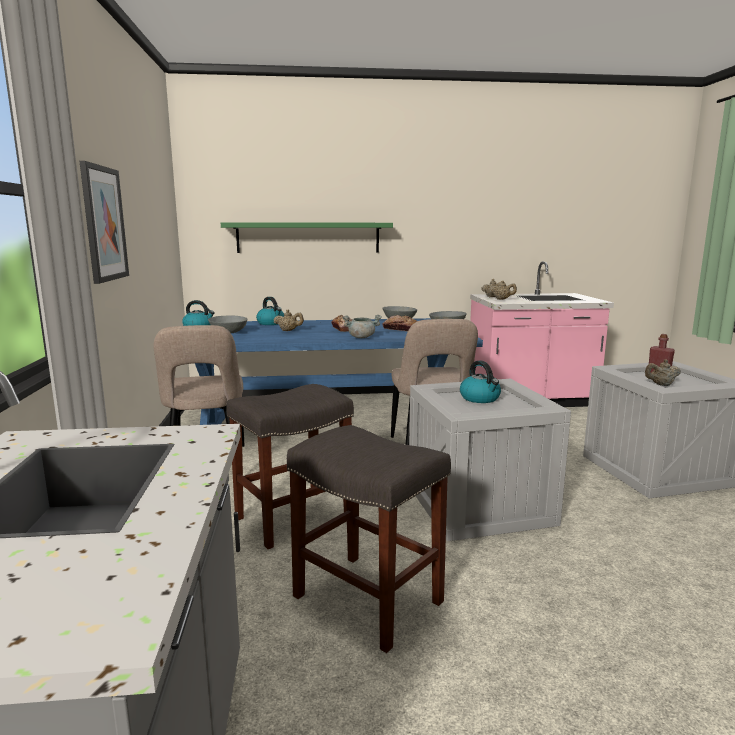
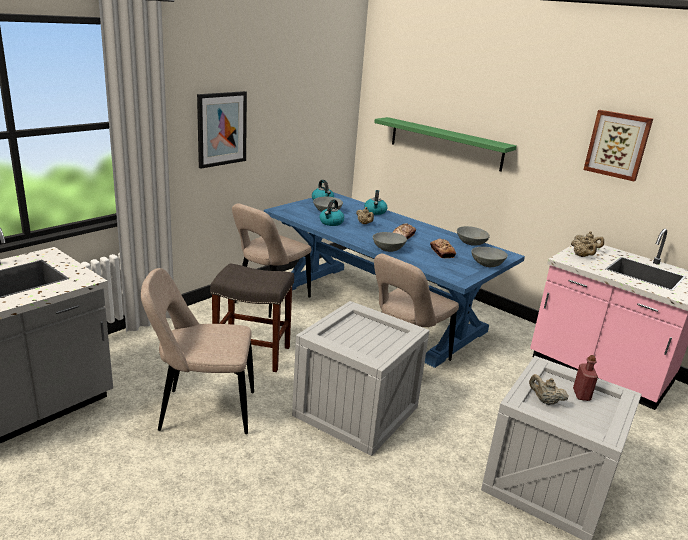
camera: 45 degrees right, 10 degrees up
(361, 337) = (388, 249): grey cooking pot -> grey bowl
(365, 599) = (202, 411): grey stool -> beige chair
(480, 398) = (370, 332): kettle -> kettle (331, 222)
(482, 203) = (617, 145): none -> picture

